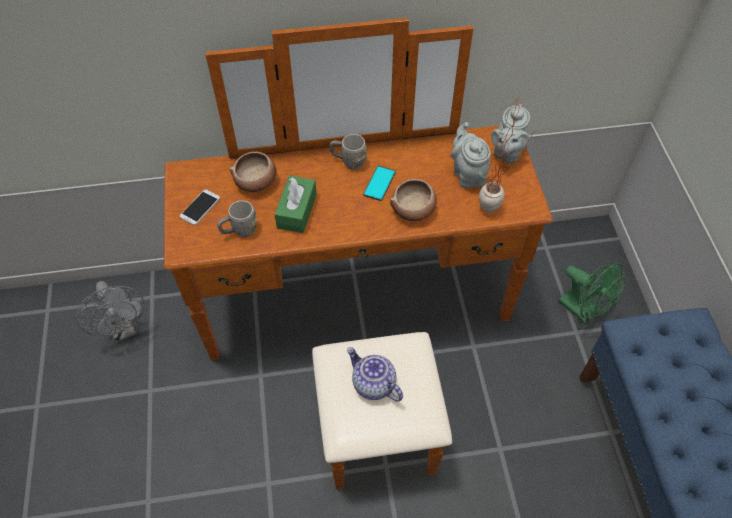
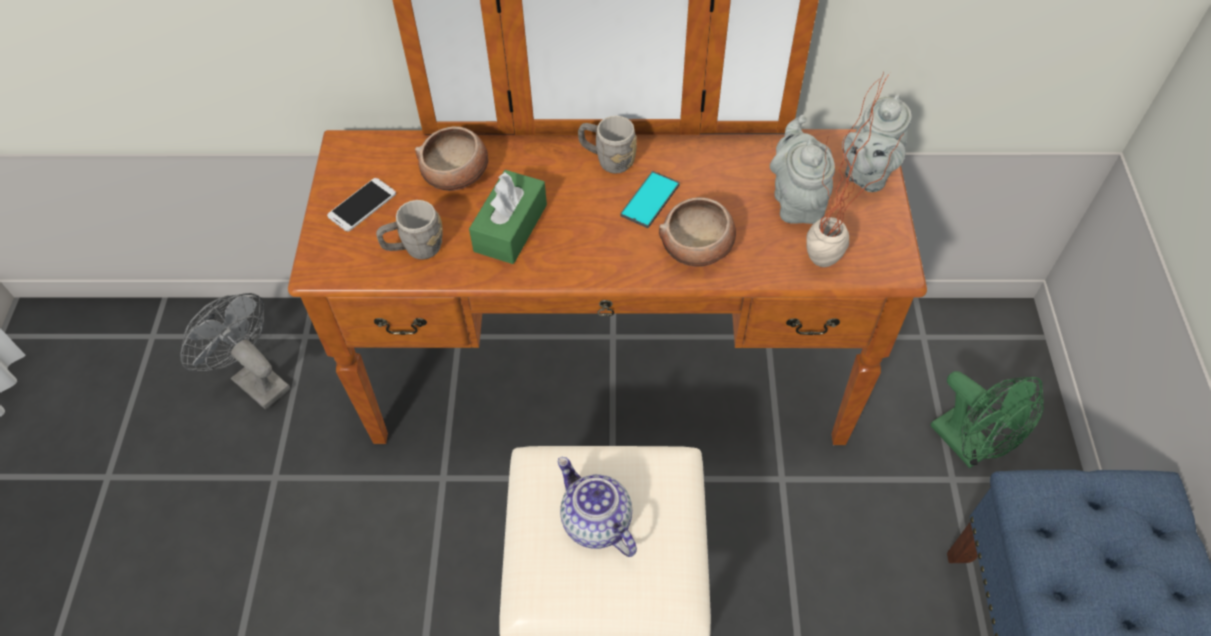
camera: 10 degrees right, 0 degrees up
(123, 329) = (254, 380): grey fan -> grey fan turned 150 degrees clockwise

